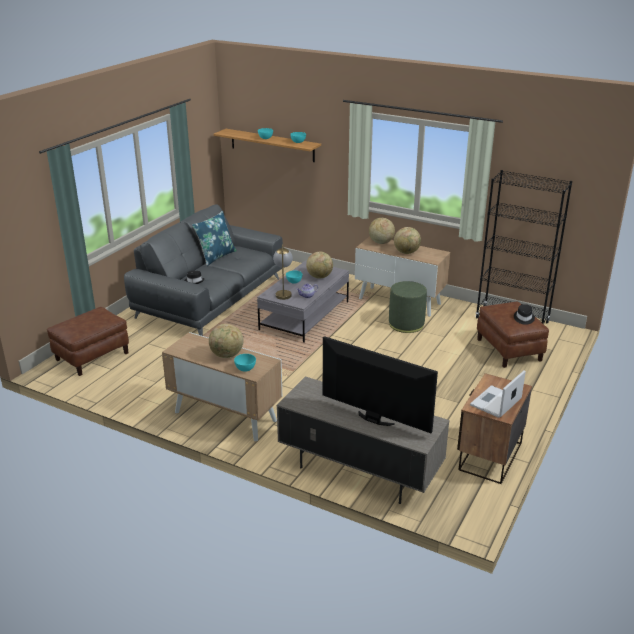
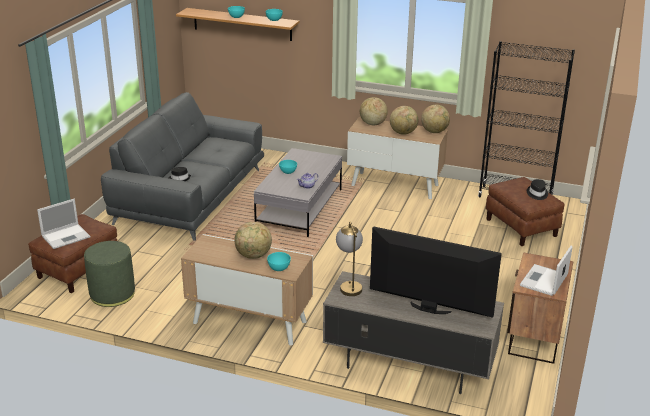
camera: 10 degrees left, 0 degrees up
(80, 325) = (66, 236): none -> laptop
(216, 256) = (193, 150): blue pillow -> none
(283, 293) = (280, 185): table lamp -> table lamp (349, 285)
(319, 277) = (313, 165): globe -> globe (434, 131)
(406, 324) = (409, 209): green ottoman -> green ottoman (112, 294)

